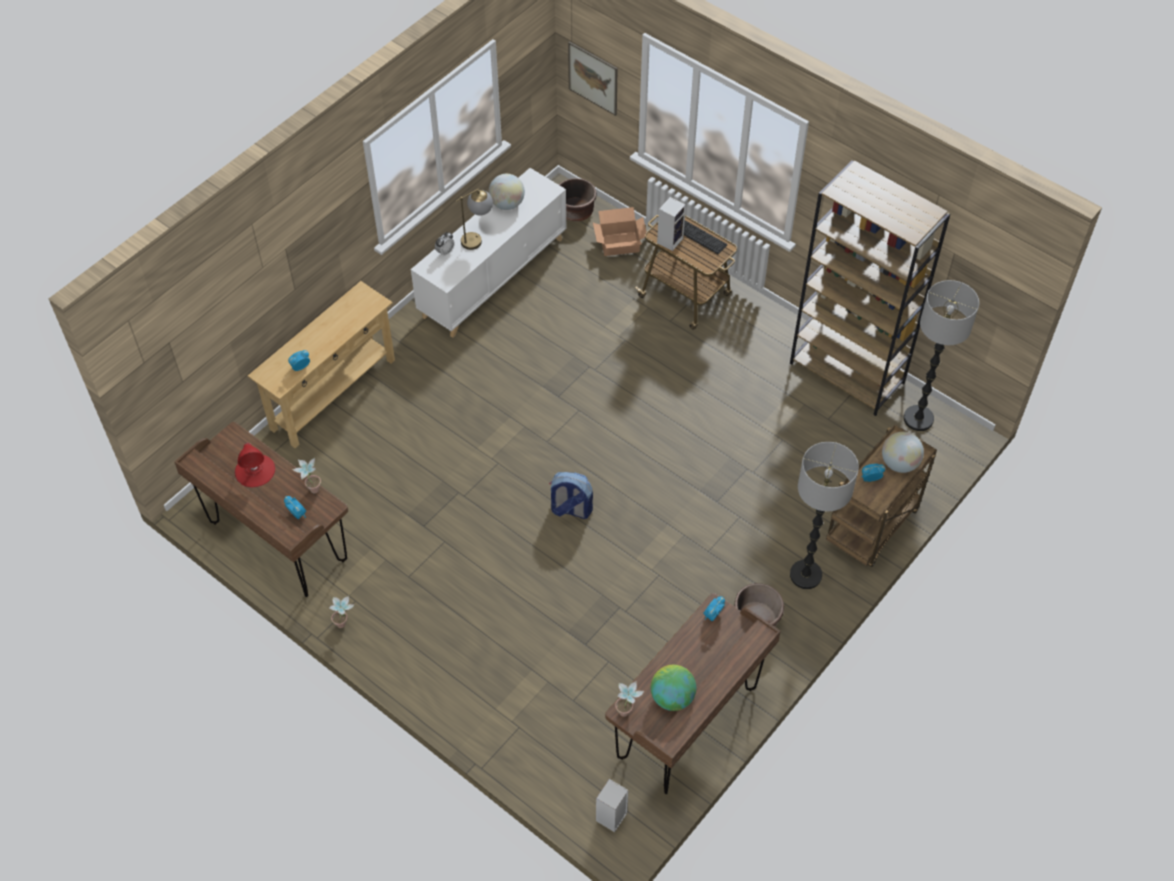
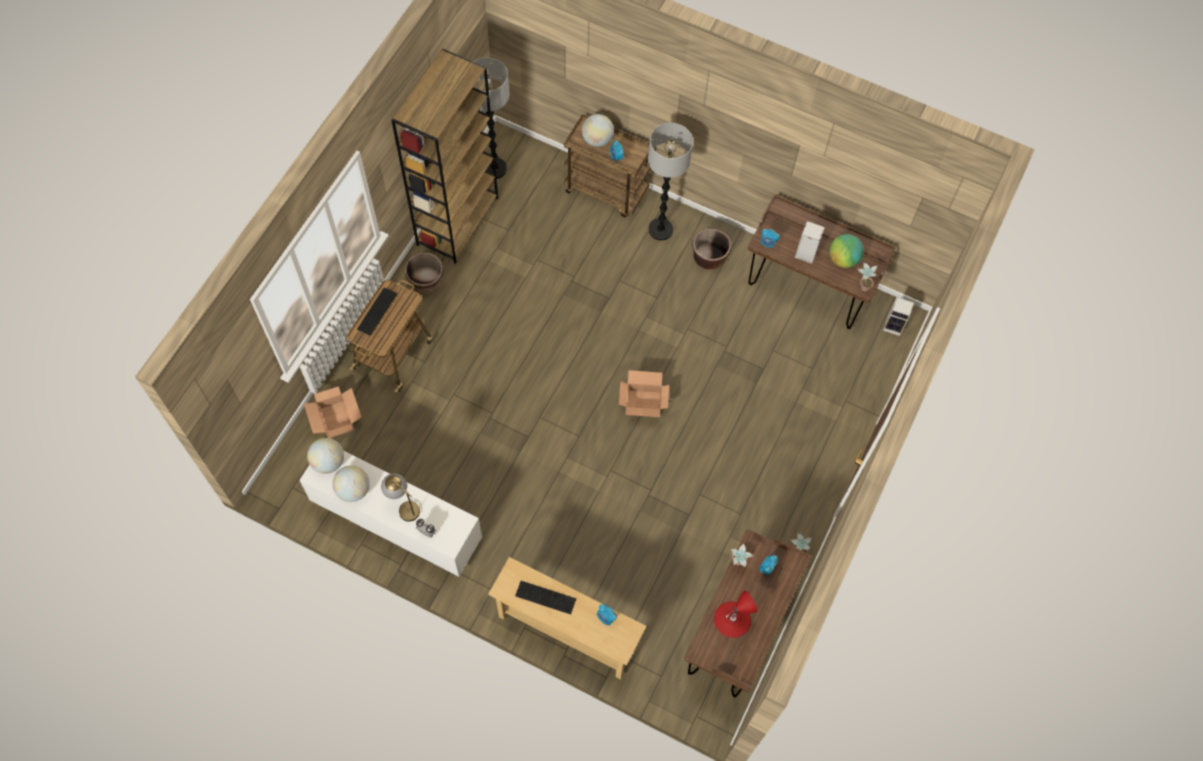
camera: 105 degrees left, 10 degrees up
(340, 323) = (545, 597): none -> keyboard
(542, 189) = (328, 462): none -> globe
(570, 509) = (643, 403): backpack -> cardboard box
(575, 211) = (299, 466): brown planter -> brown planter (426, 282)
(593, 78) = (237, 393): picture -> none
(670, 240) = (385, 334): speaker -> speaker (804, 254)

